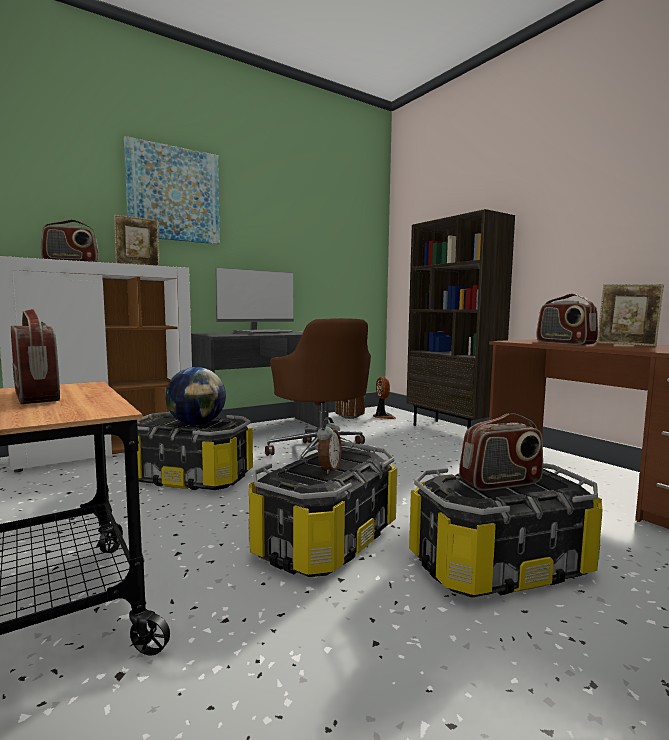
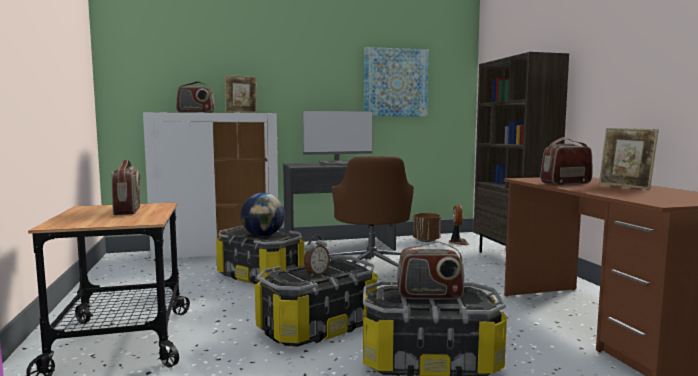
camera: 20 degrees right, 0 degrees up
(174, 194) = (274, 53): picture -> picture (395, 82)
(564, 343) = (565, 183): radio -> radio turned 75 degrees clockwise

